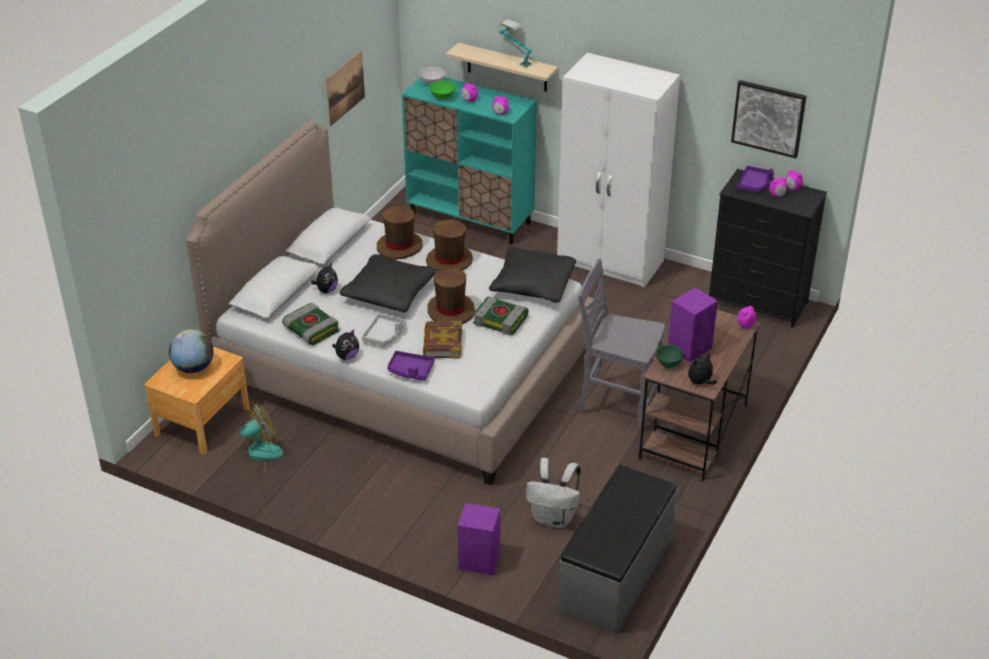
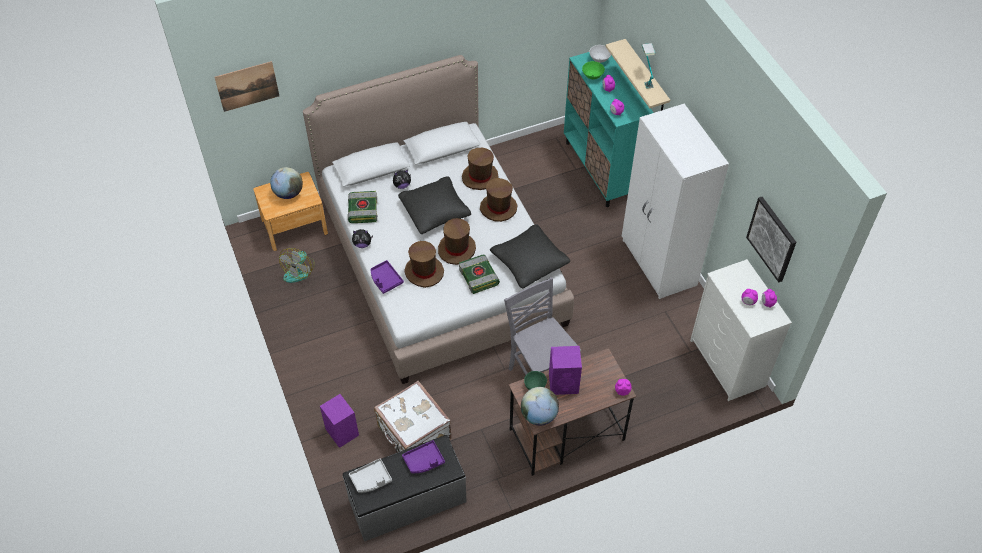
camera: 40 degrees right, 15 degrees up
(257, 455) = (299, 270): fan -> fan turned 105 degrees clockwise
(345, 88) = (518, 37): picture -> picture (247, 86)
(384, 335) = (398, 242): grey tray -> grey tray (371, 479)
(442, 343) = (424, 271): book -> brown hat
(554, 518) = (413, 435): white backpack -> white suitcase
(700, 382) = (539, 415): plush toy -> globe
(755, 184) = (743, 281): purple tray -> purple tray (424, 461)
(759, 302) = (728, 364): black dresser -> white dresser

